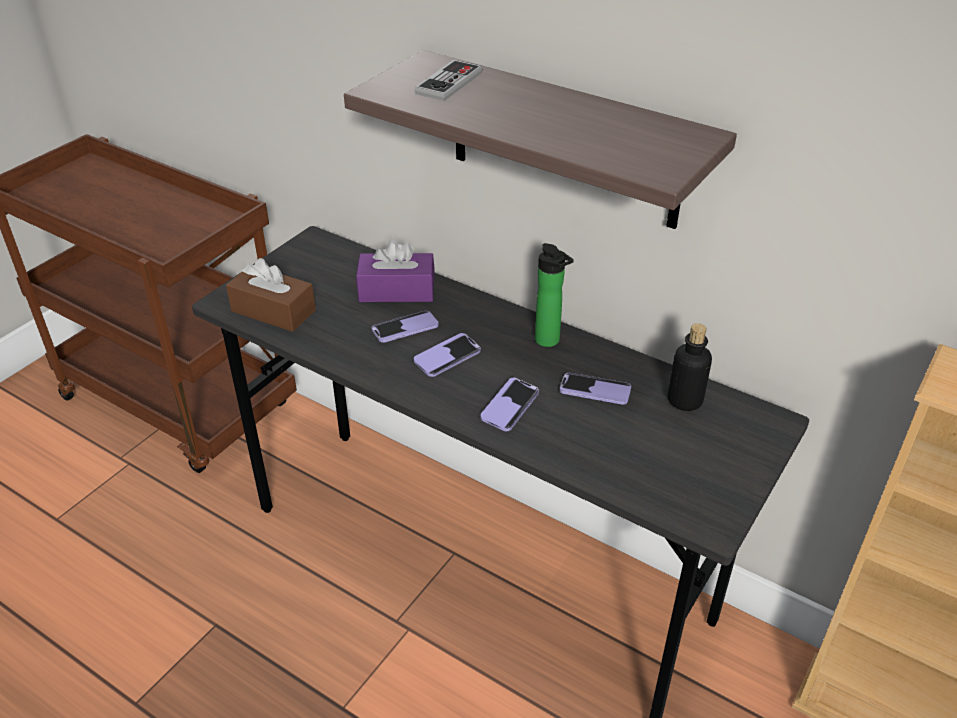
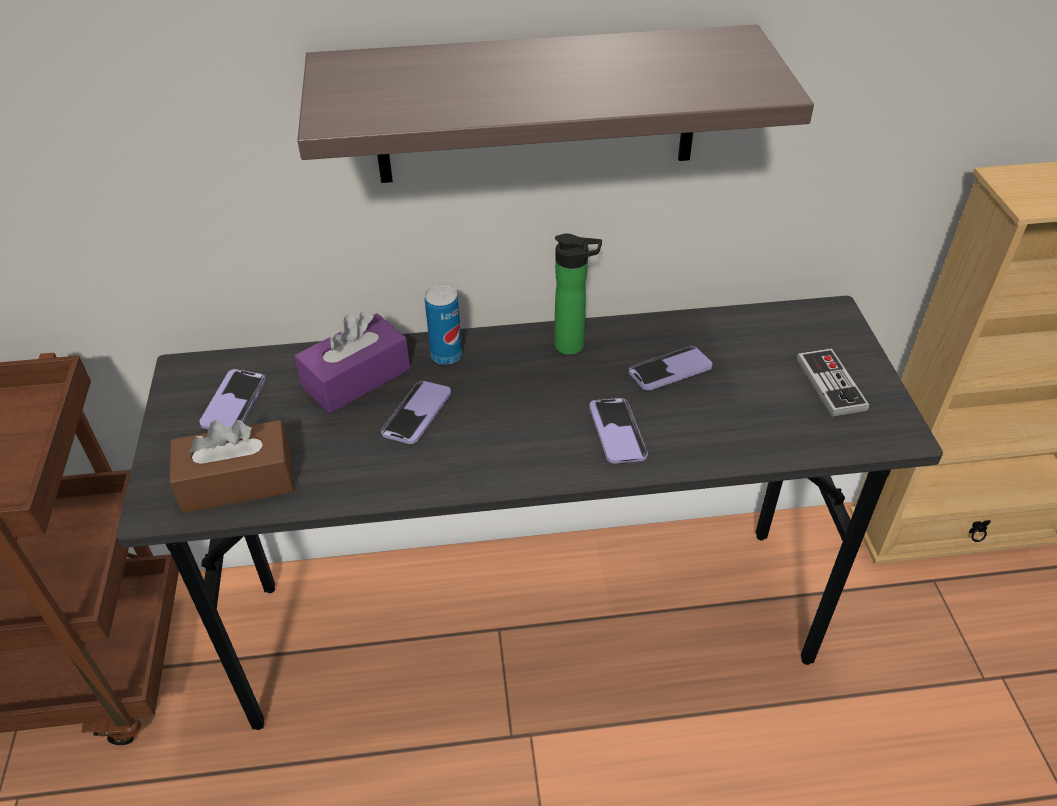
camera: 40 degrees left, 5 degrees up
(447, 356) = (497, 418): phone -> phone (234, 403)
(449, 83) = (406, 79): game controller -> game controller (830, 384)
(463, 305) = (446, 355): none -> can
(685, 400) = (749, 335): bottle -> none

